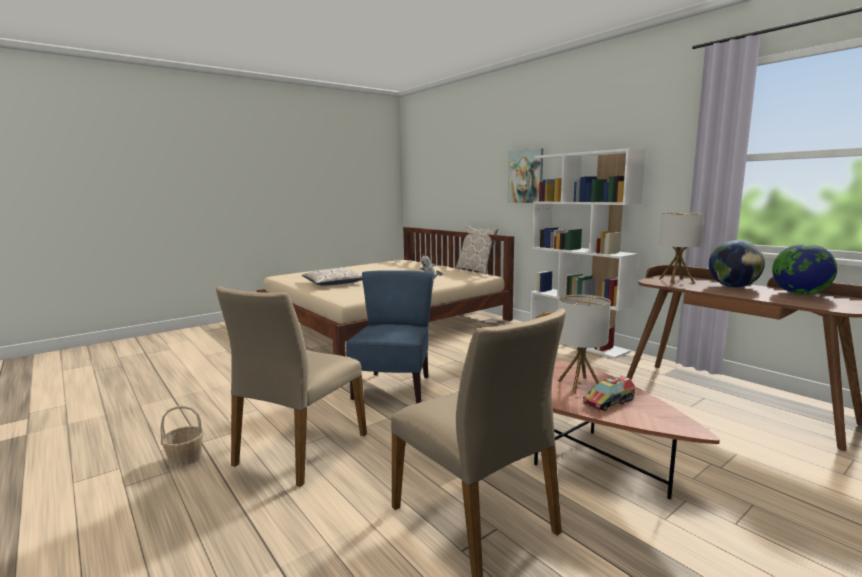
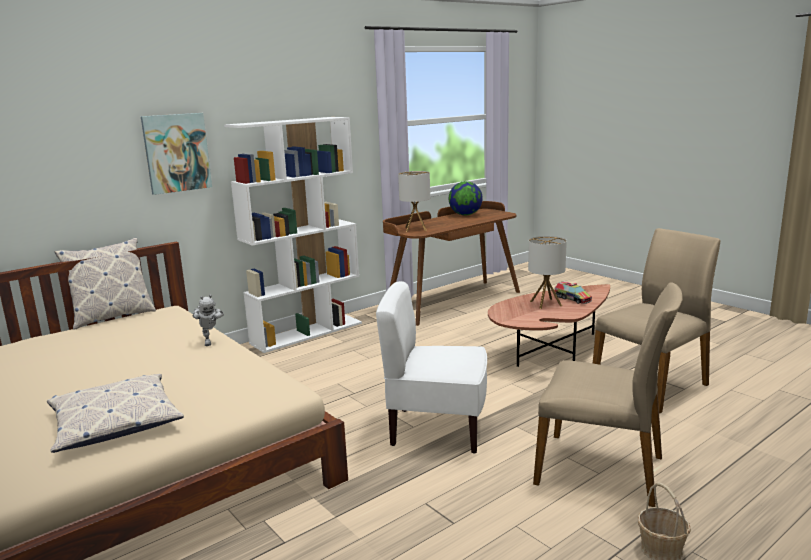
camera: 90 degrees left, 5 degrees up
(393, 388) = (437, 429): blue chair -> white chair
(733, 286) = (440, 221): globe -> none

